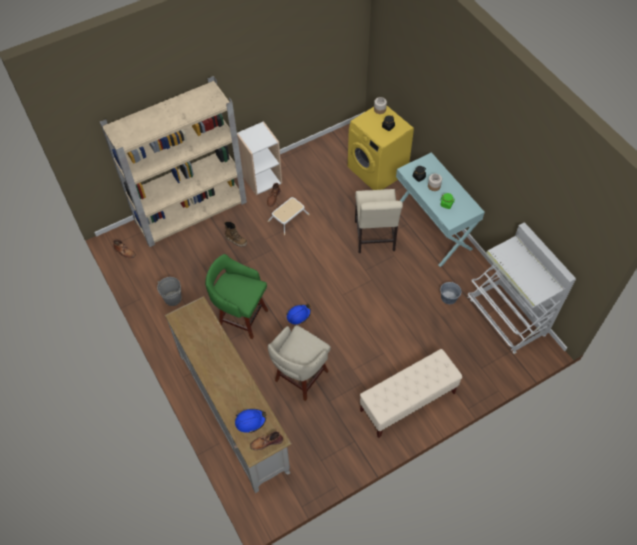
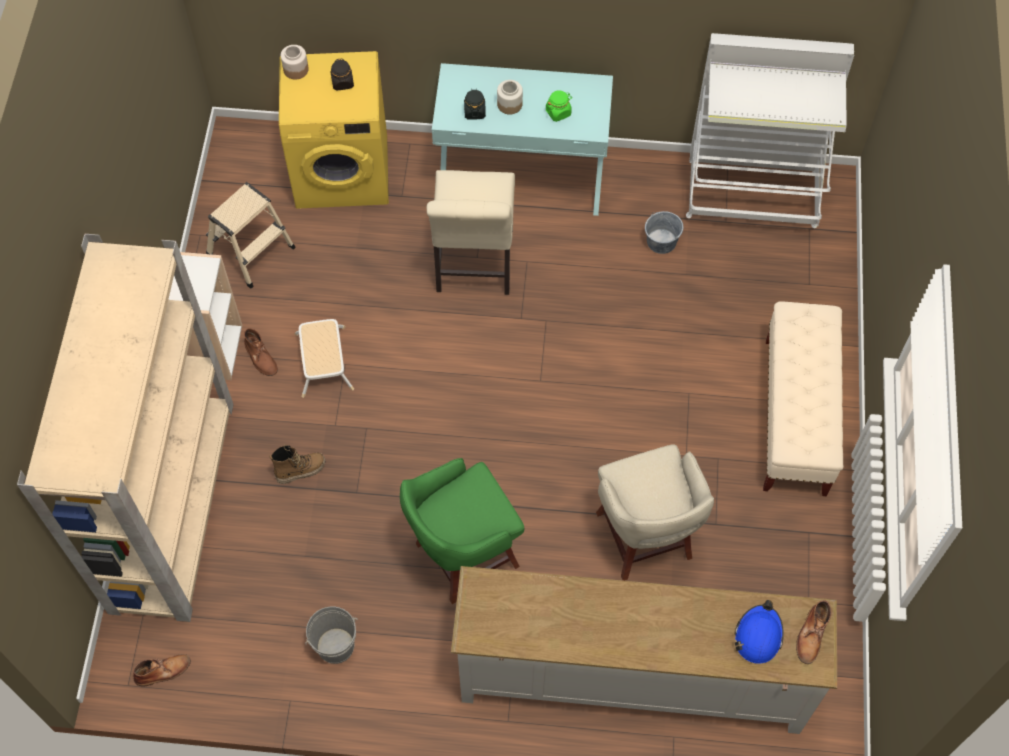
camera: 55 degrees left, 5 degrees up
(298, 315) = (528, 468): blue hard hat -> none
(316, 165) = (251, 250): none -> beige step ladder
(374, 239) = (473, 266): beige chair -> beige chair turned 60 degrees clockwise

